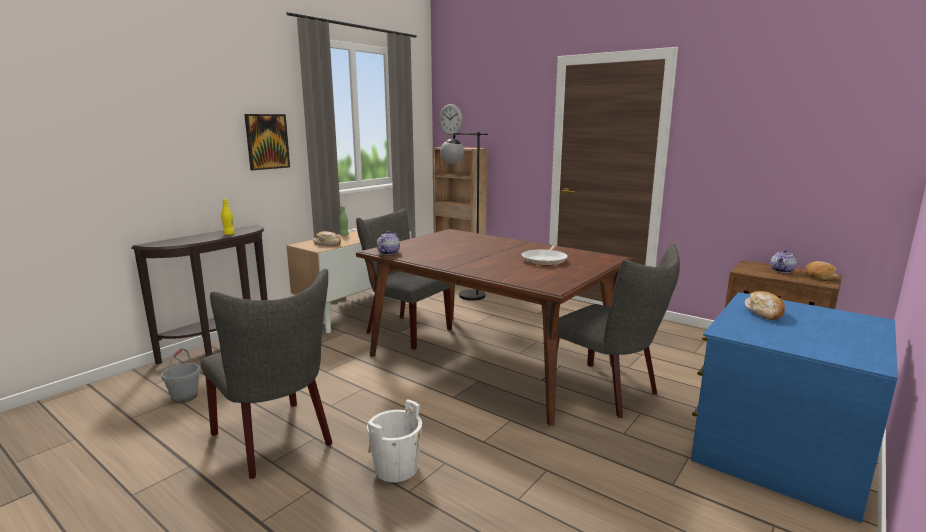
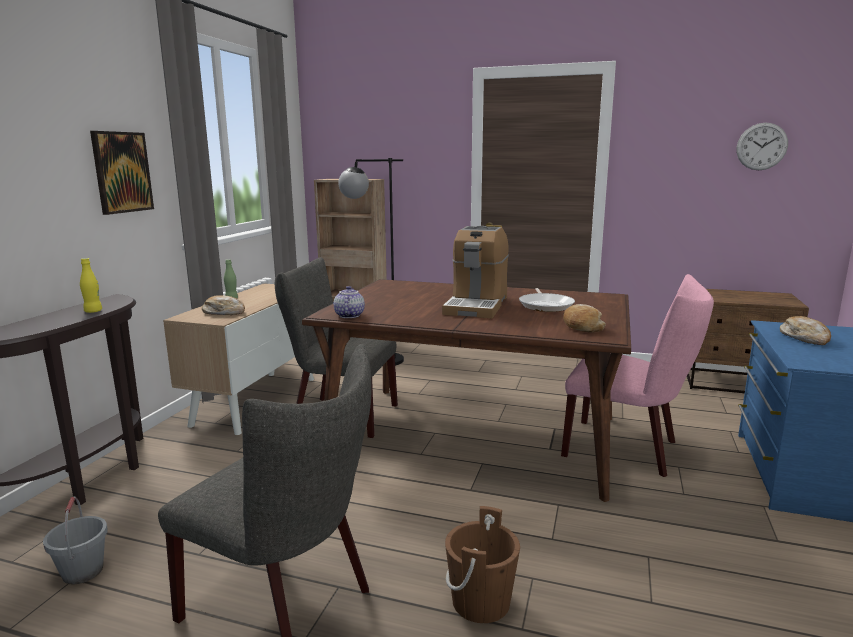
camera: 20 degrees left, 0 degrees up
(396, 468) = (481, 601): white bucket -> brown bucket
(450, 119) = (329, 144): wall clock -> wall clock (761, 146)
(490, 254) = (476, 305): none -> coffee machine
(608, 391) = (628, 449): grey chair -> pink chair
(782, 271) = (742, 295): teapot -> none
(819, 277) = (778, 297): bread -> bread (581, 326)

